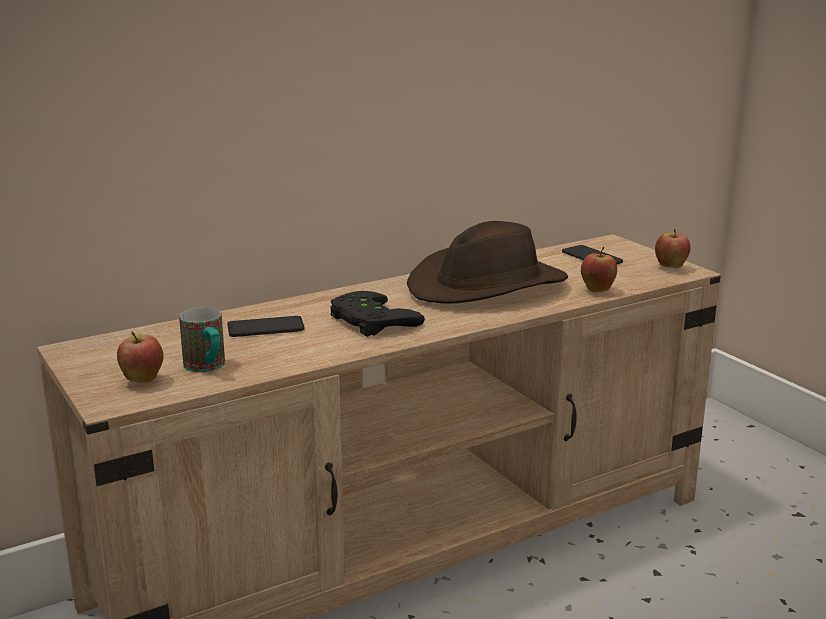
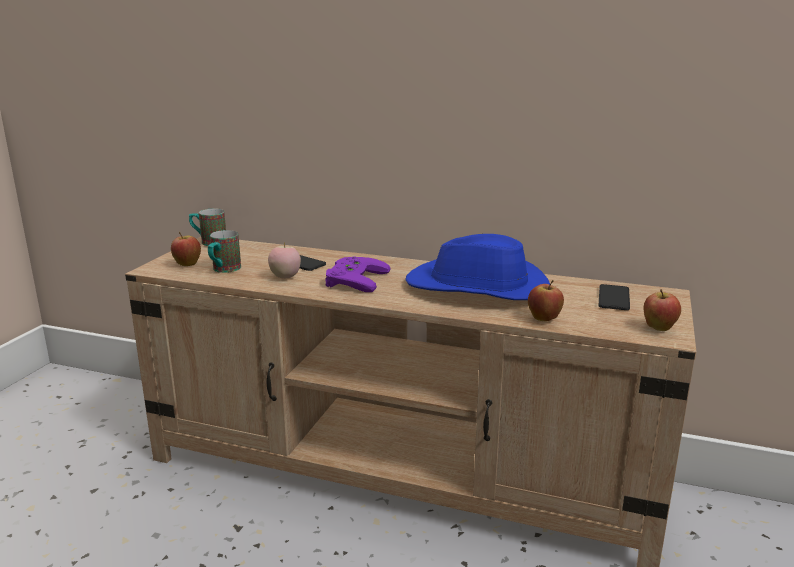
camera: 50 degrees right, 0 degrees up
(79, 350) = (208, 242): none -> mug
(299, 346) = (285, 277): none -> apple
(368, 321) = (352, 279): black game controller -> purple game controller
(487, 286) = (478, 287): brown hat -> blue hat

